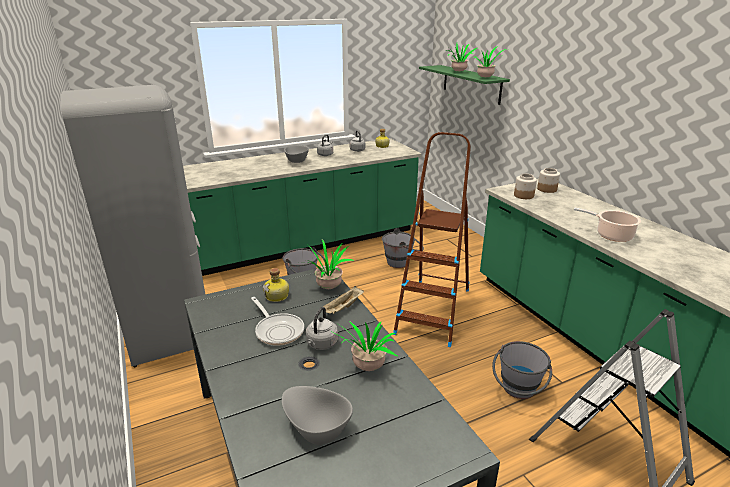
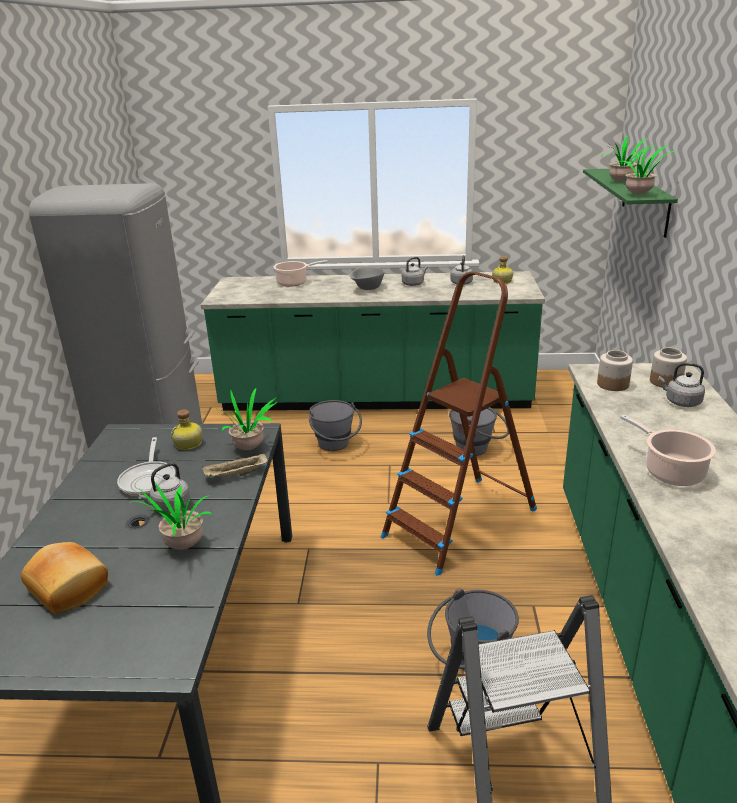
camera: 30 degrees right, 0 degrees up
(233, 165) = (294, 283): none -> cooking pot
(316, 429) = (70, 587): grey bowl -> bread
(568, 198) = (681, 402): none -> grey kettle

